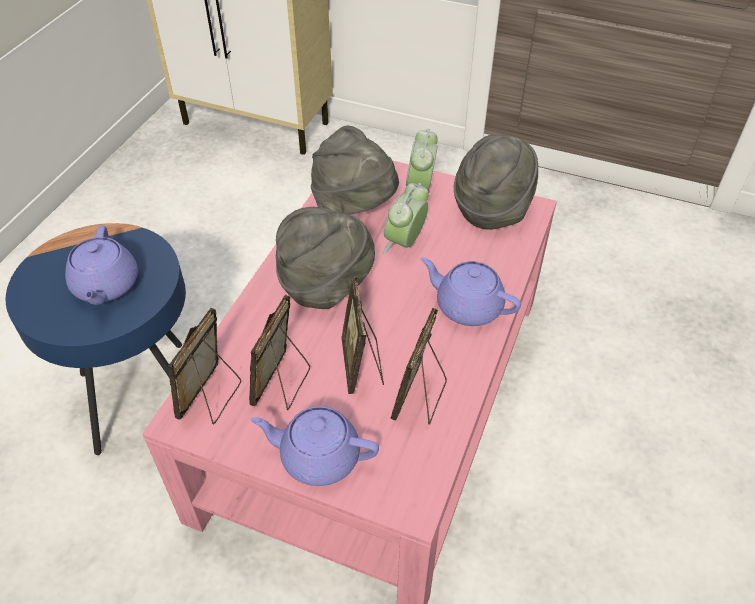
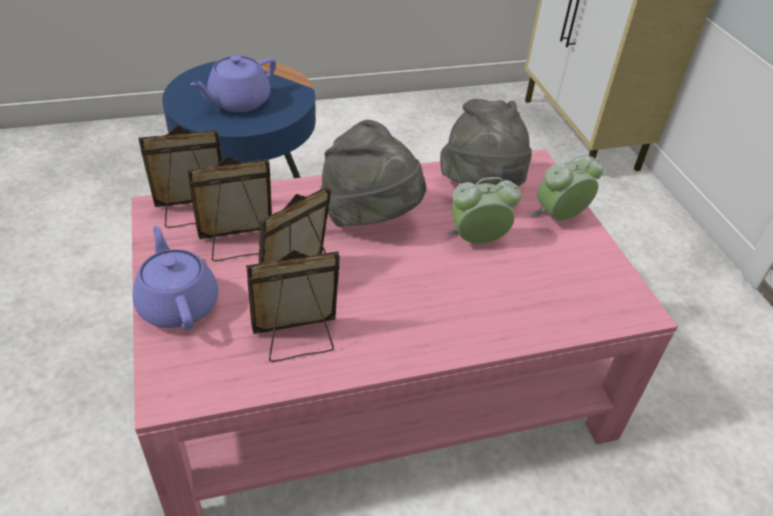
camera: 50 degrees right, 5 degrees down
(467, 306) = (444, 322): purple teapot -> none
(492, 209) = (598, 280): grey hat -> none

